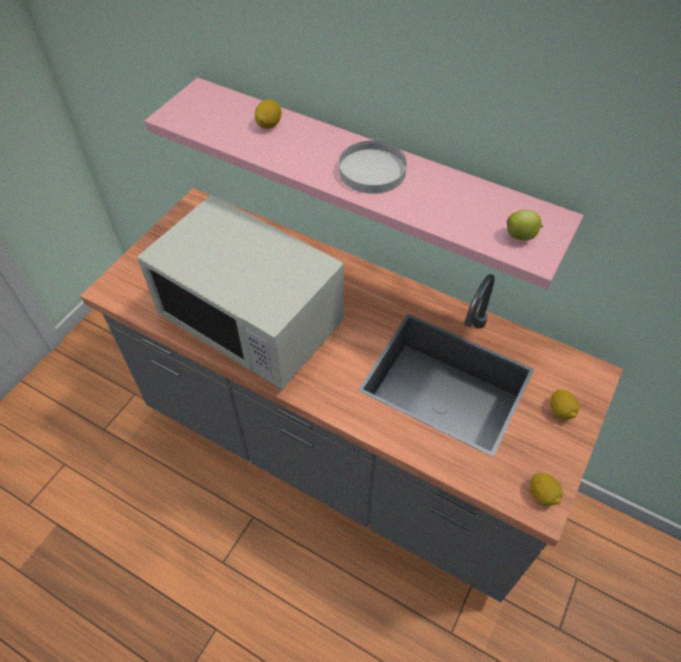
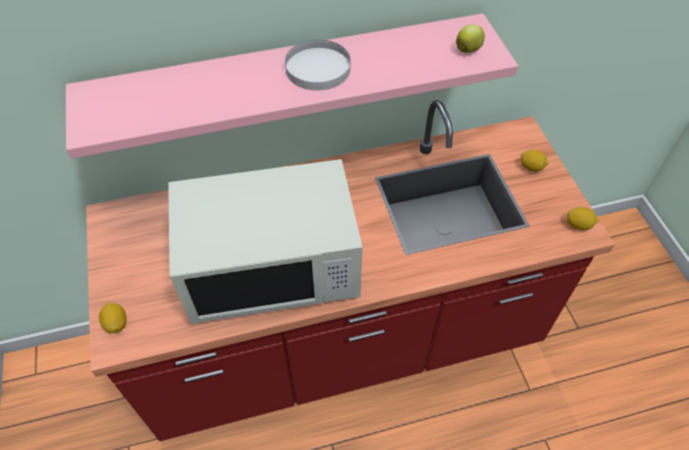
camera: 45 degrees left, 0 degrees up
(269, 124) = (189, 83): lemon -> lemon (116, 323)
(340, 453) = (344, 342): grey counter -> red counter

